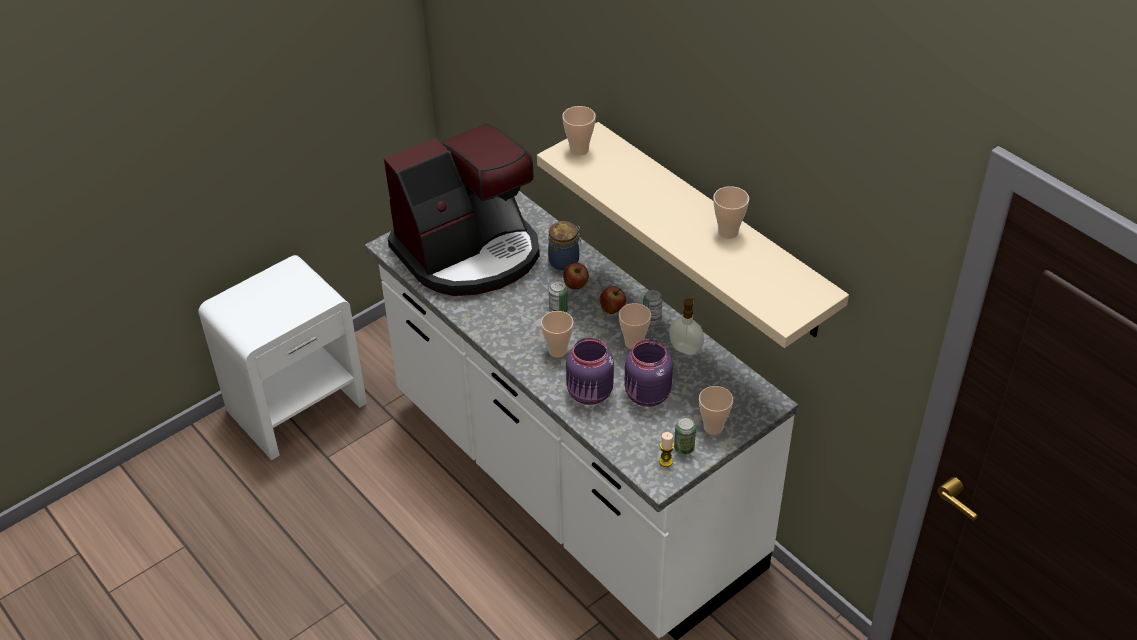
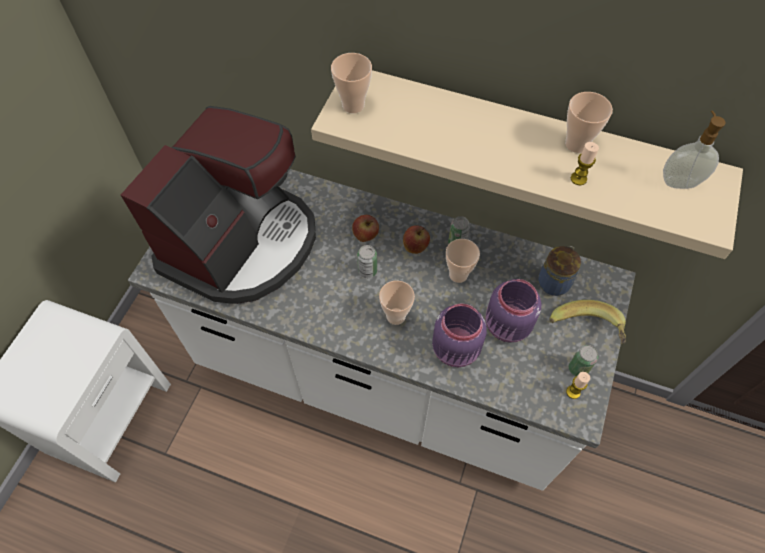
camera: 30 degrees left, 15 degrees up
(565, 261) = (338, 213): jar -> jar (554, 281)
(686, 349) = (506, 259): soap dispenser -> soap dispenser (679, 181)
(708, 253) = (578, 179): none -> candle
(713, 427) = (586, 332): cup -> banana

